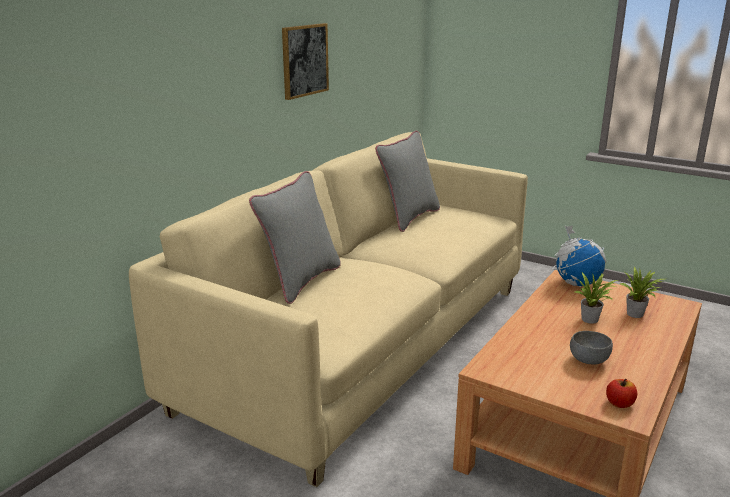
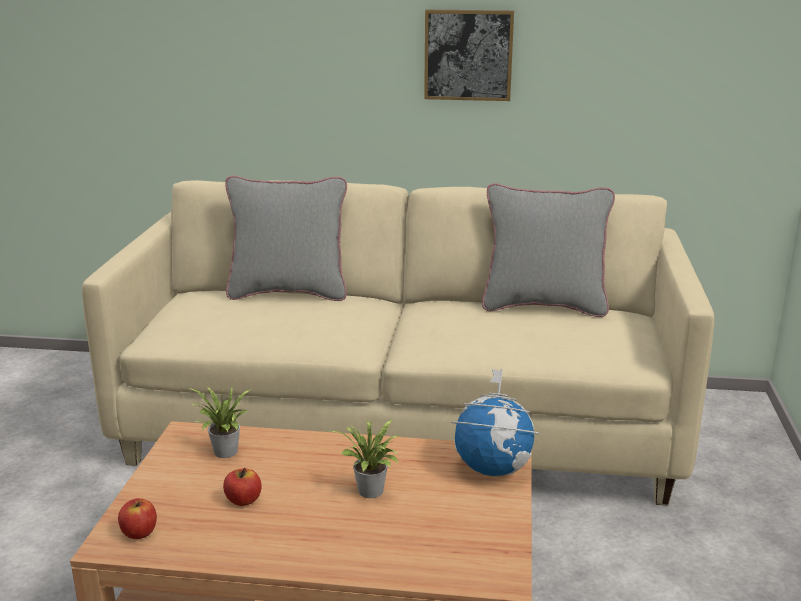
camera: 65 degrees right, 0 degrees up
(588, 360) = (243, 500): grey bowl -> apple
(637, 315) = (420, 532): potted plant -> potted plant (224, 453)

